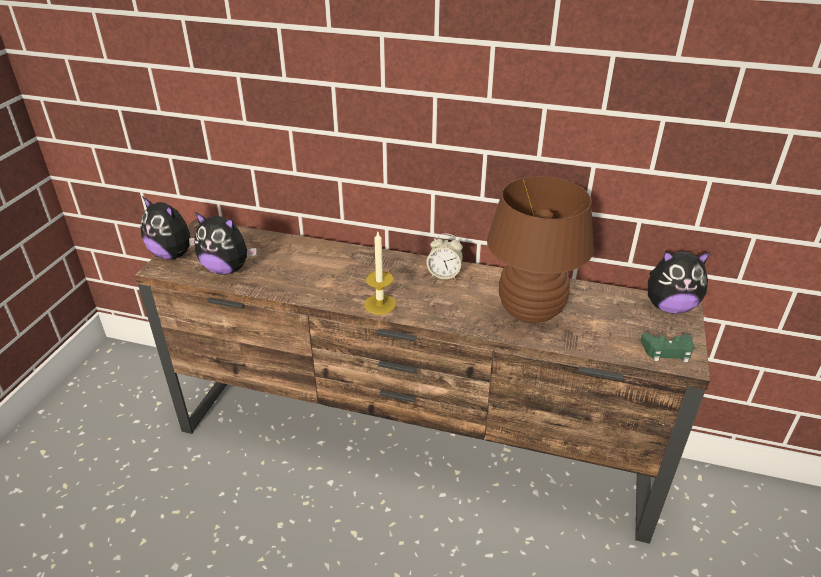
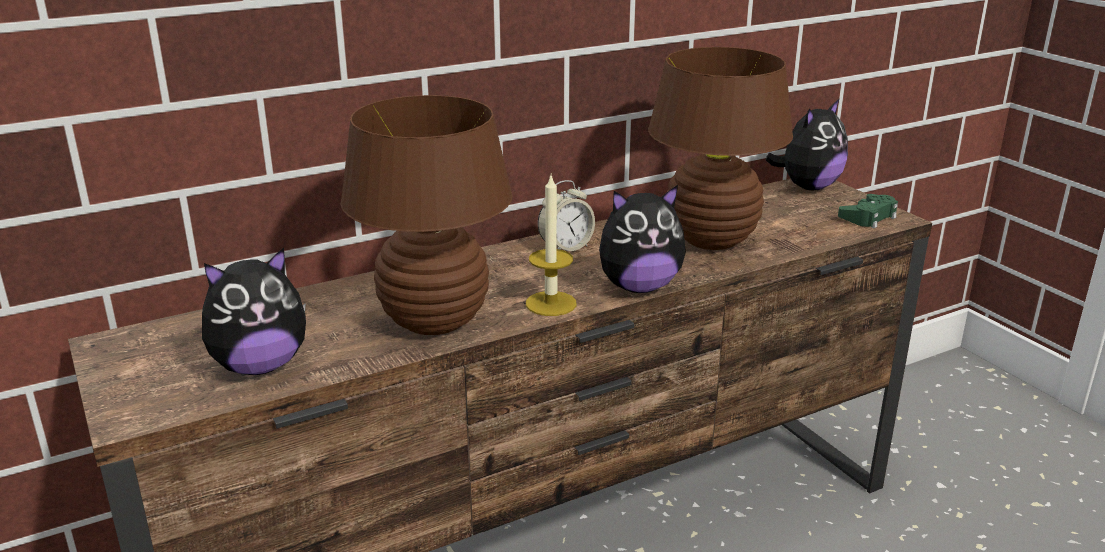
camera: 45 degrees left, 10 degrees down
(174, 254) = (123, 392): plush toy -> plush toy (638, 287)
(318, 285) = (435, 321): none -> brown table lamp

